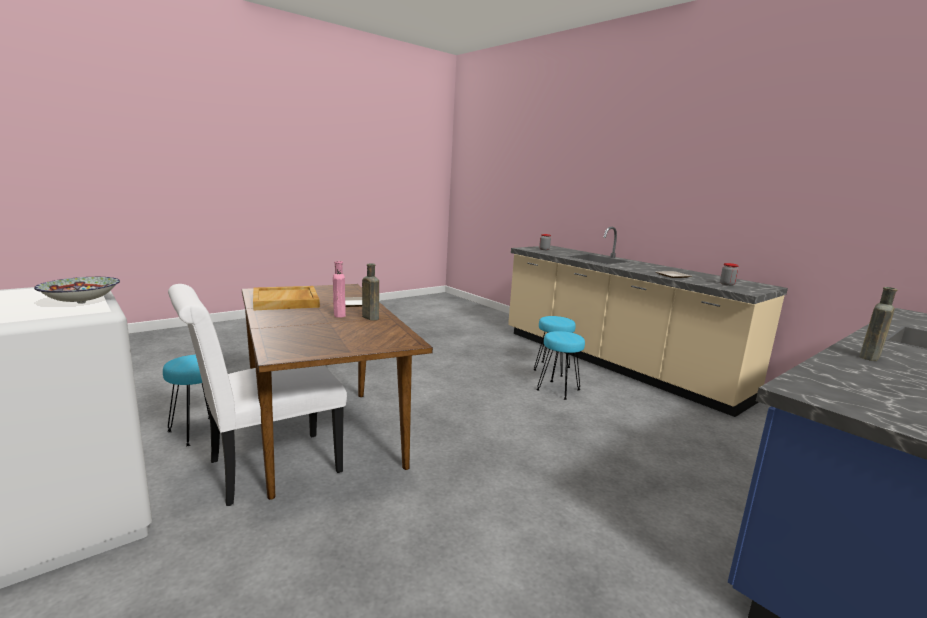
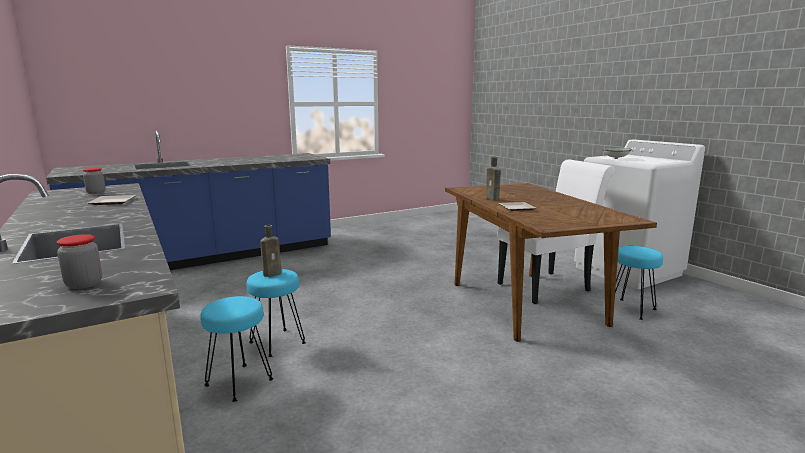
camera: 170 degrees left, 0 degrees up
(286, 301) = (579, 209): beige tray -> none
(339, 314) = (518, 201): pink bottle -> none
(869, 357) = (242, 162): brown bottle -> brown bottle (273, 273)

